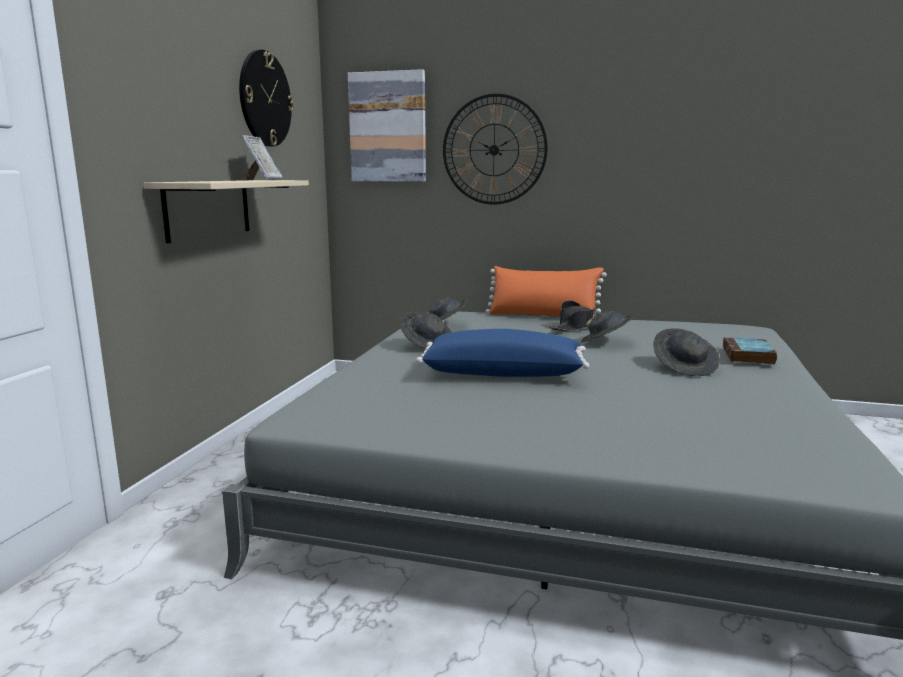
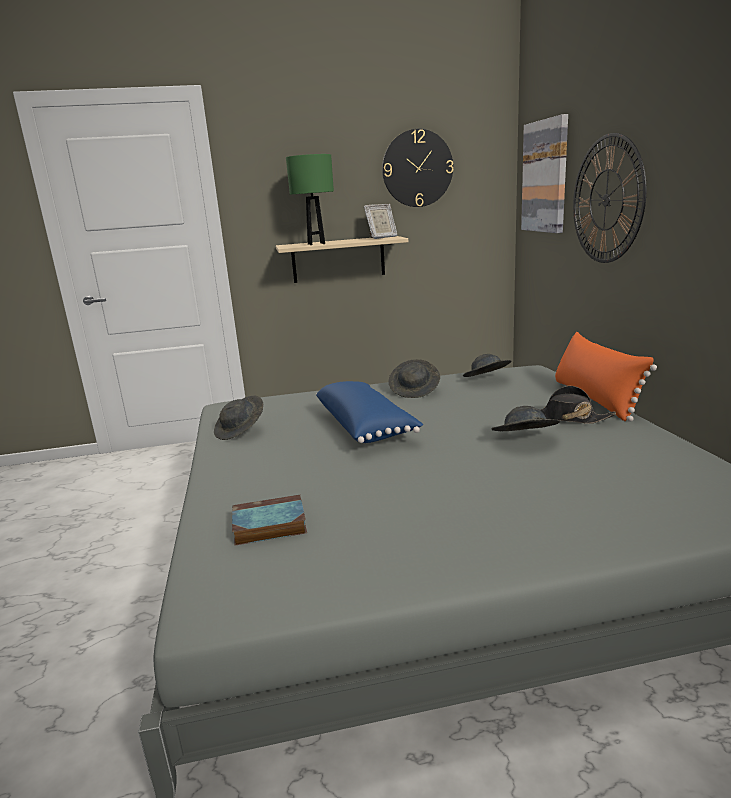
camera: 65 degrees right, 5 degrees up
(227, 181) = (316, 244): none -> green table lamp
(685, 367) = (489, 490): grey hat -> grey hat (240, 430)
(748, 356) = (584, 516): book -> book (267, 526)

